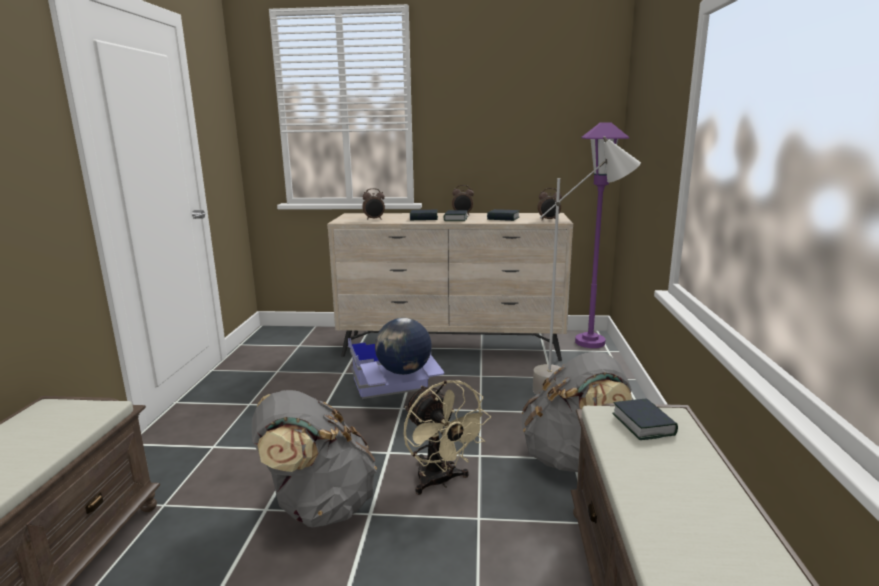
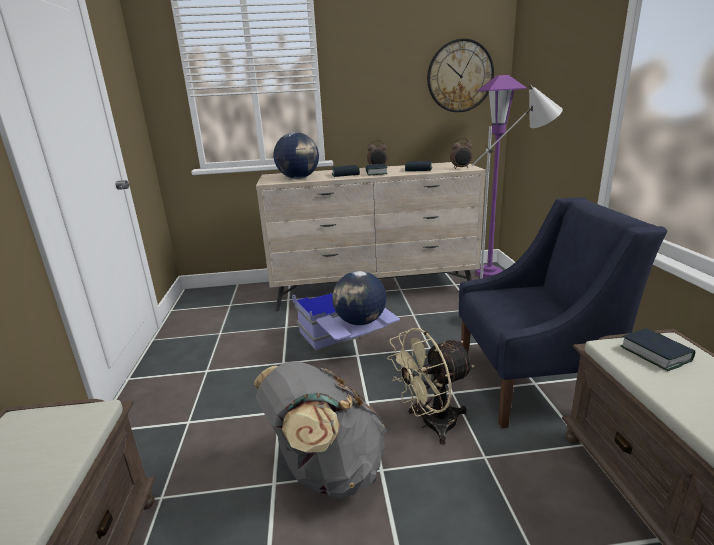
camera: 10 degrees left, 5 degrees up
(374, 219) = (298, 178): alarm clock -> globe
(440, 482) = (430, 425): beige fan -> beige fan turned 105 degrees clockwise
(564, 121) = (460, 76): none -> wall clock
(572, 458) = (533, 382): grey backpack -> blue armchair

